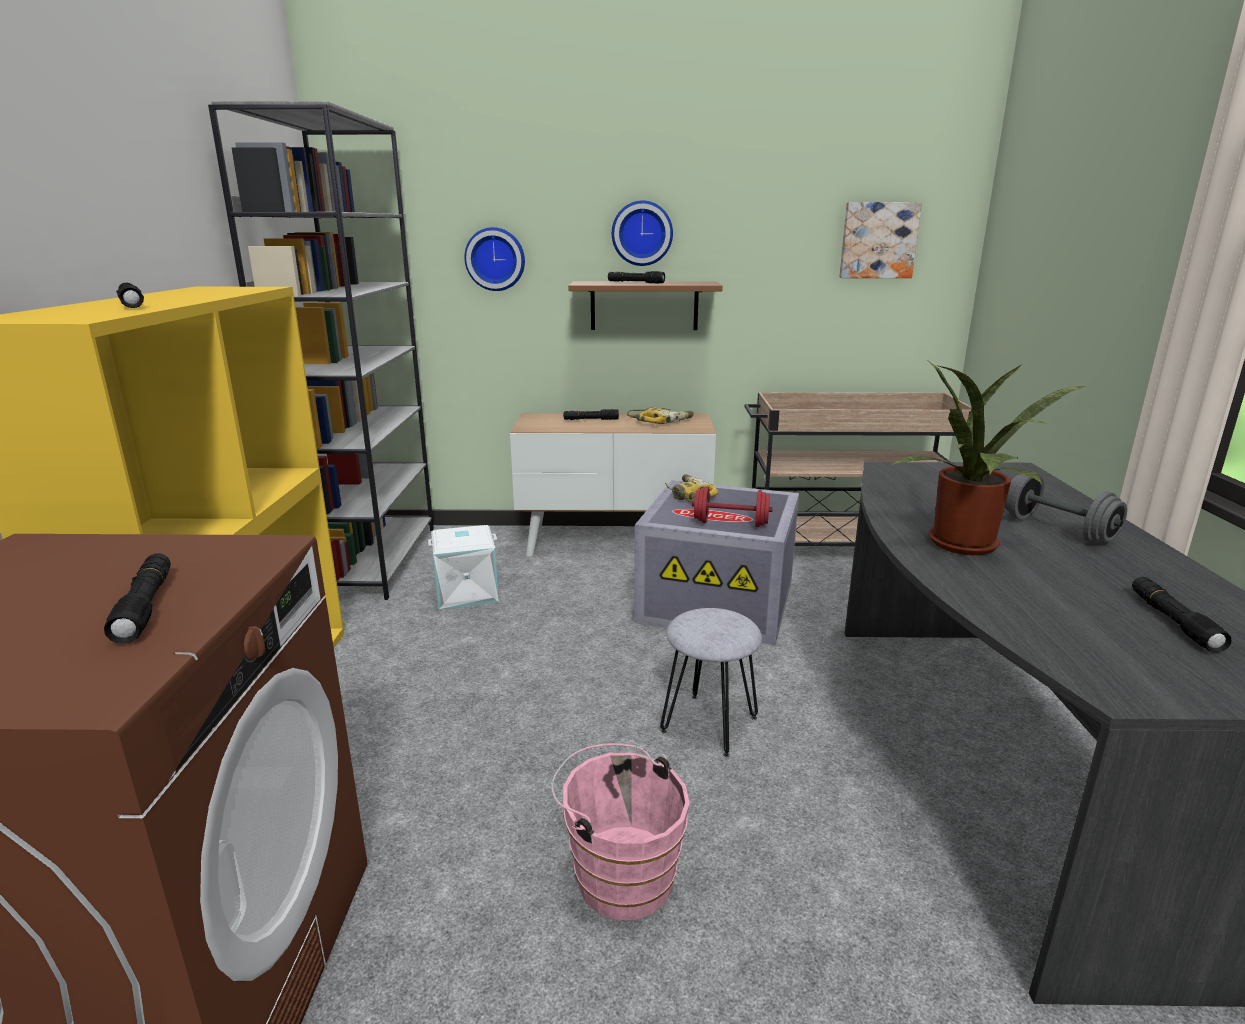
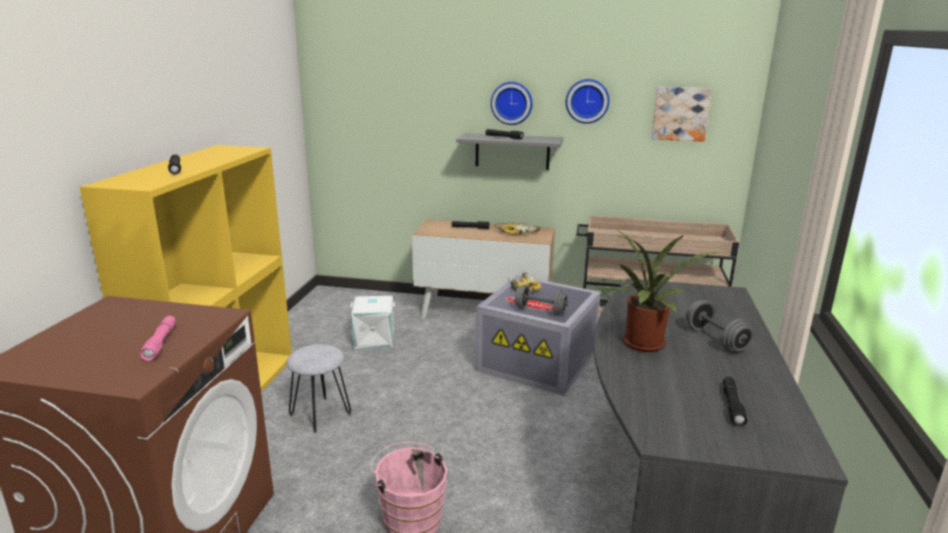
camera: 10 degrees right, 0 degrees up
(145, 607) = (160, 343): black flashlight -> pink flashlight
(370, 560) = (319, 311): grey bookcase -> none
(495, 259) = (413, 116): wall clock -> wall clock (587, 101)
(644, 305) = (512, 151): brown shelf -> grey shelf
(708, 724) = (497, 441): grey stool -> grey stool (320, 414)
(731, 523) = (540, 311): red dumbbell -> grey dumbbell

